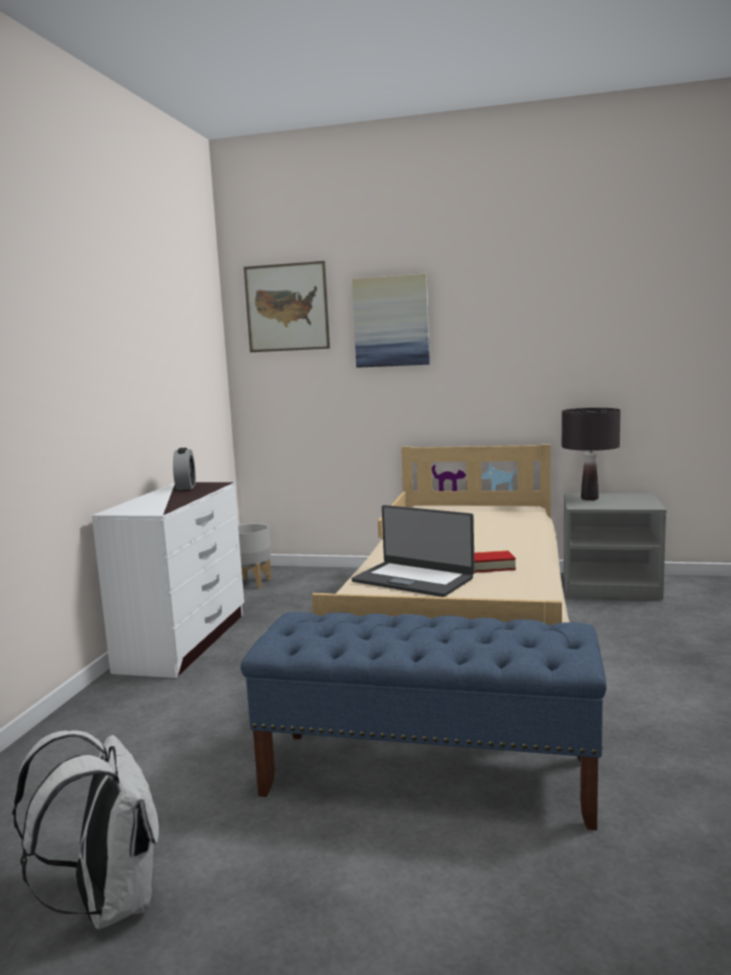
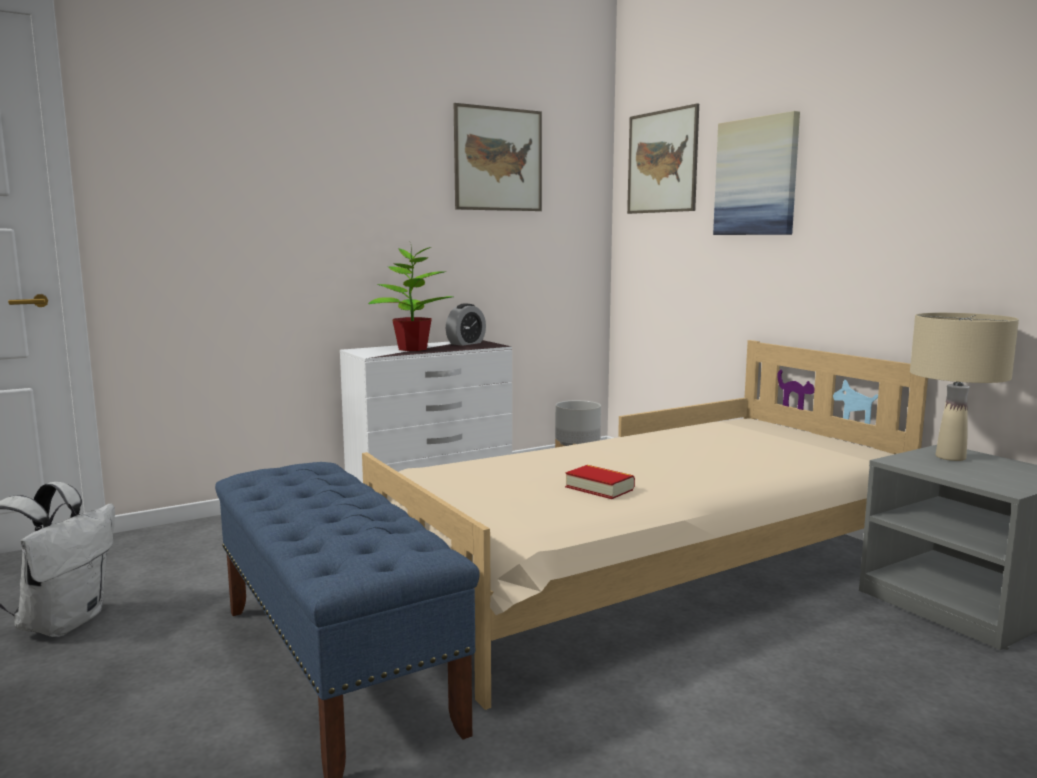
camera: 45 degrees right, 0 degrees up
(162, 500) = (412, 349): none -> potted plant
(165, 304) = (498, 159): none -> picture
(413, 579) = (502, 475): laptop -> none
(589, 498) = (950, 457): black table lamp -> beige table lamp

